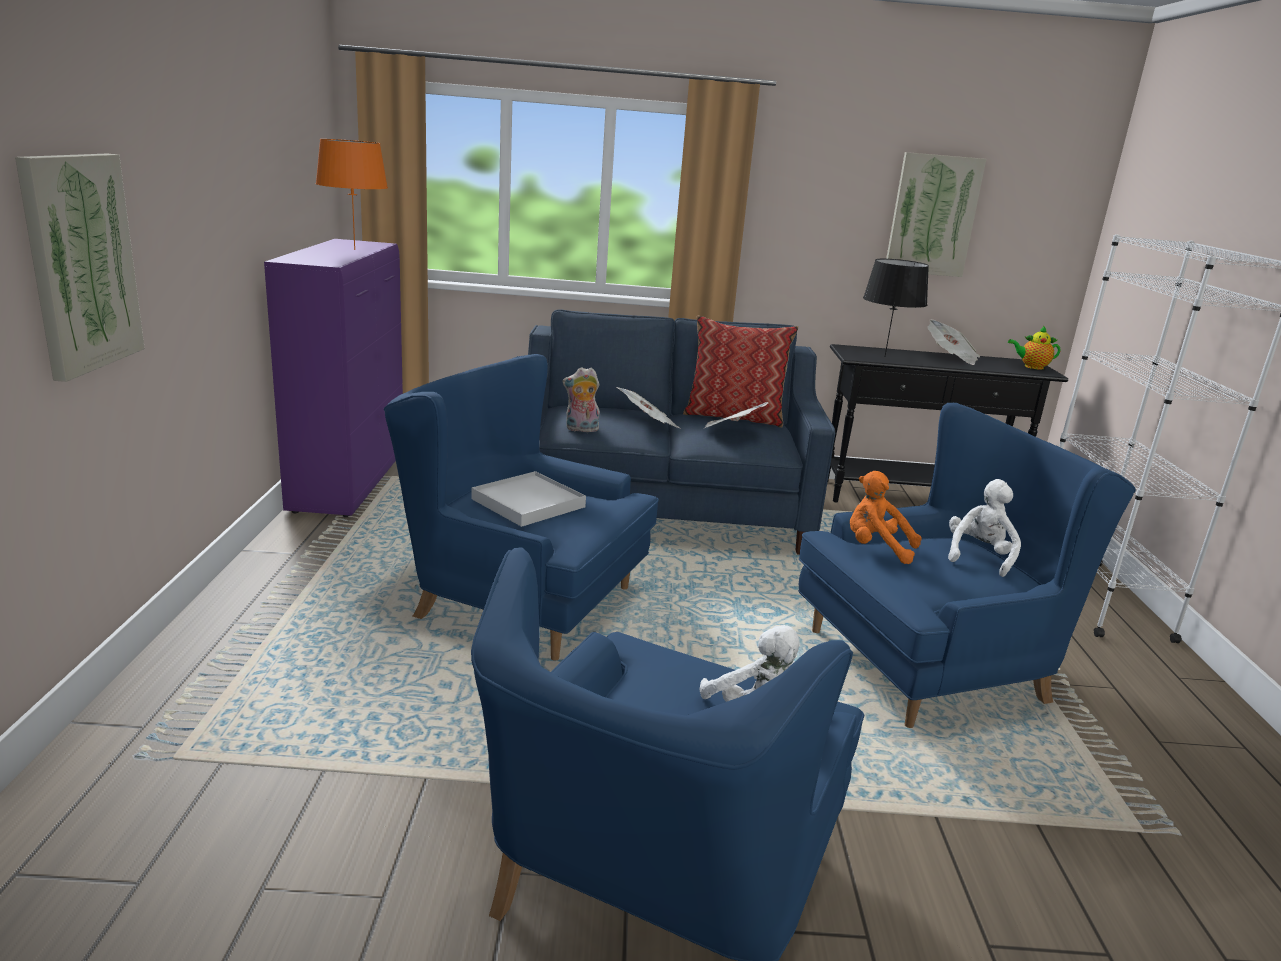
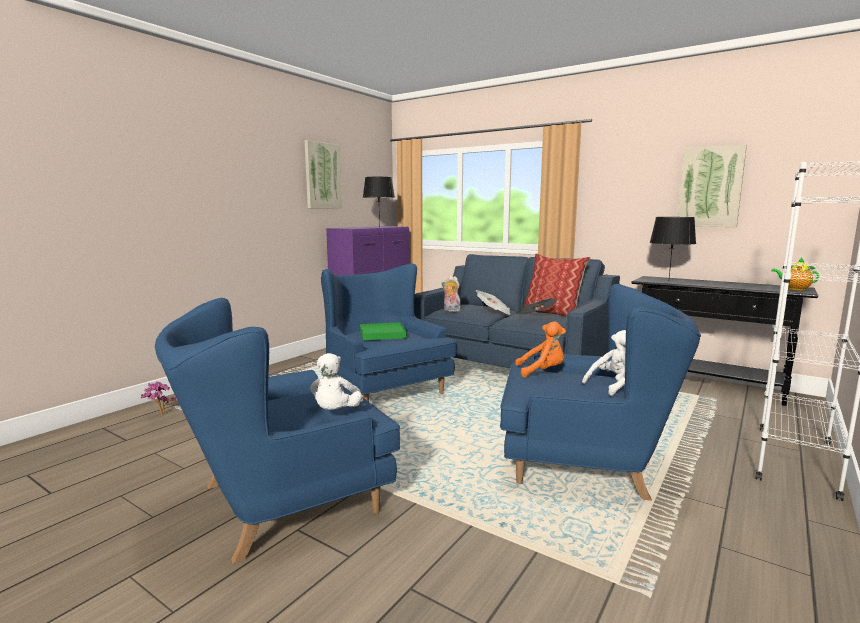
camera: 35 degrees right, 10 degrees down
(80, 263) = (206, 212): picture -> picture (322, 176)
(128, 791) = (160, 415): none -> potted plant
(354, 249) = (379, 227): orange table lamp -> black table lamp
(528, 503) = (382, 334): white tray -> green tray
(876, 548) = (542, 372): orange plush toy -> orange plush toy turned 120 degrees clockwise
(951, 358) = (727, 283): newspaper -> none

